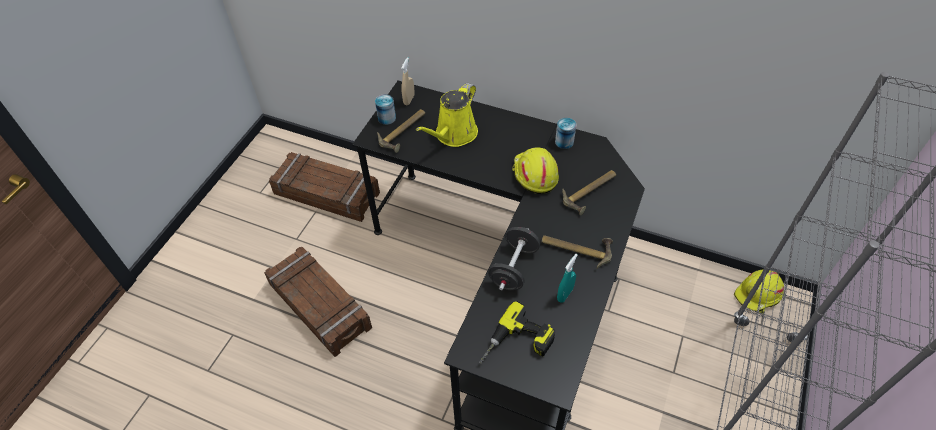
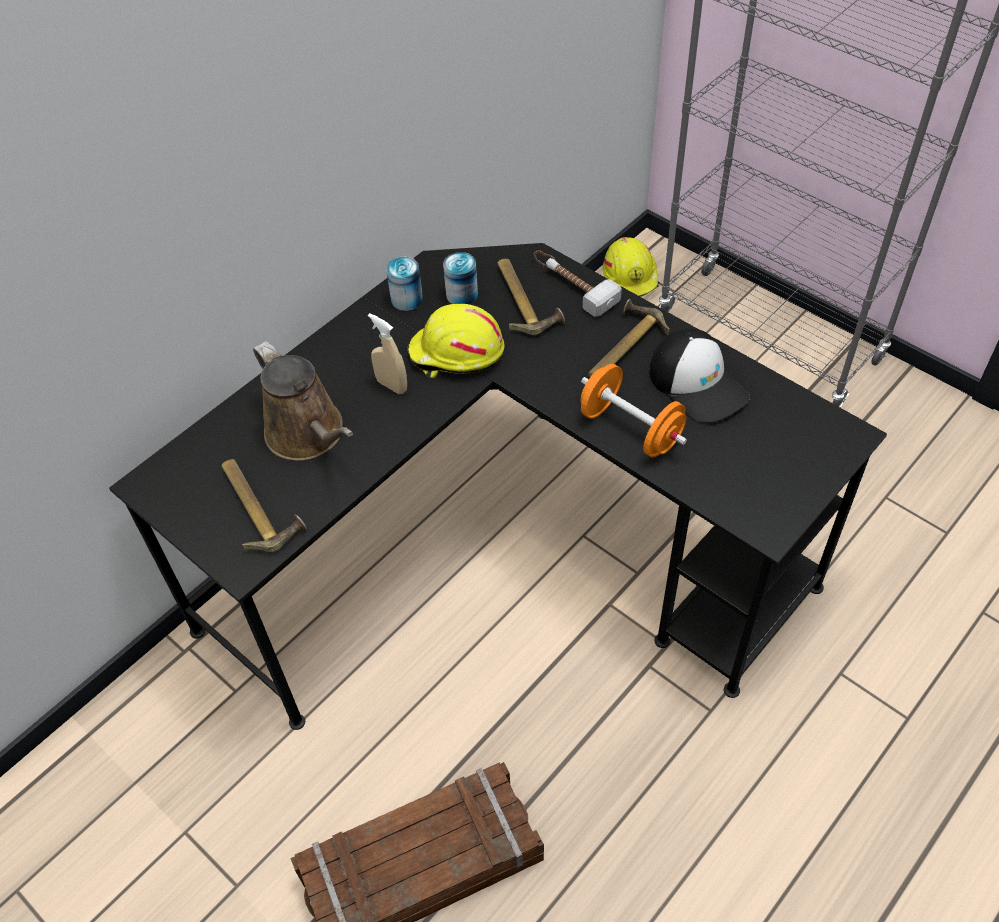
camera: 70 degrees left, 0 degrees up
(327, 193) = (148, 798): crate -> none
(387, 118) = (204, 527): can -> can (462, 295)
(409, 100) = (177, 481): beige spray bottle -> beige spray bottle (391, 385)
(453, 135) = (309, 435): yellow watering can -> brown watering can
(514, 268) = (631, 429): black dumbbell -> orange dumbbell
(517, 346) = (771, 463): power drill -> none
(565, 294) = (698, 383): turquoise spray bottle -> cap
(615, 211) = (571, 285): none -> hammer

